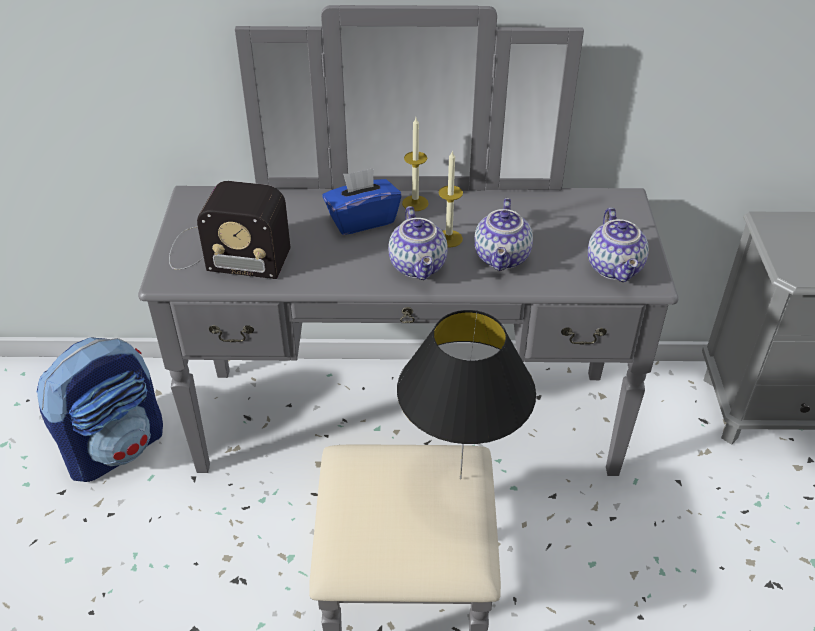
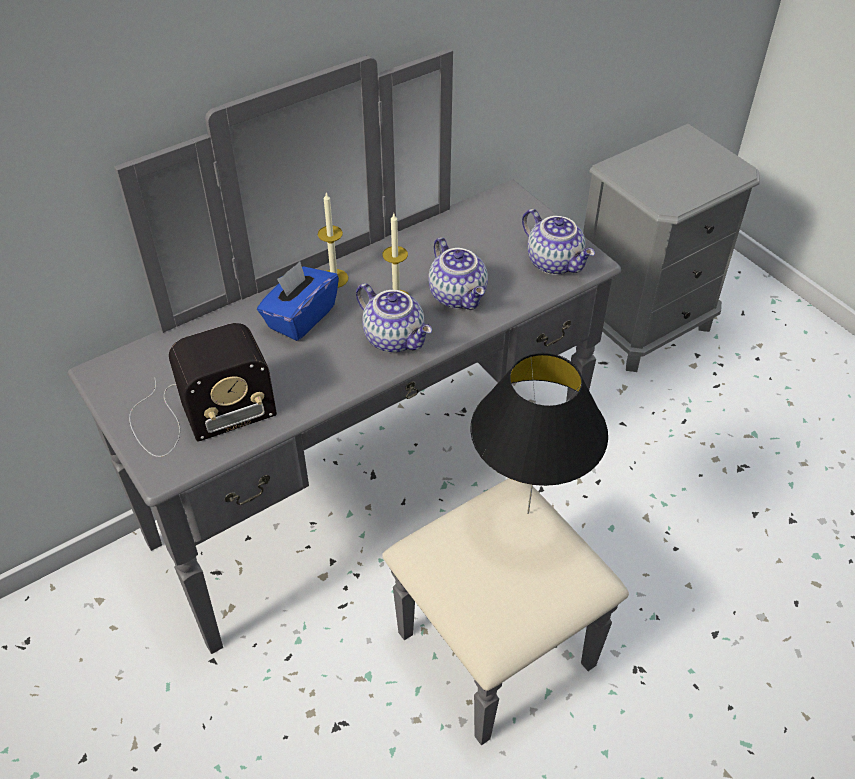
camera: 35 degrees left, 5 degrees up
(116, 447) = (103, 679): backpack -> none

